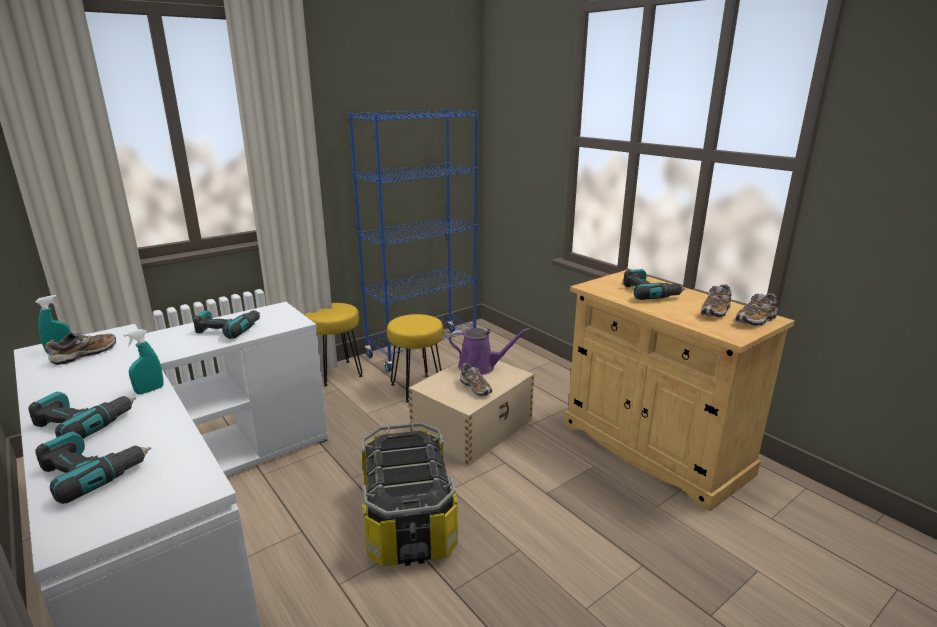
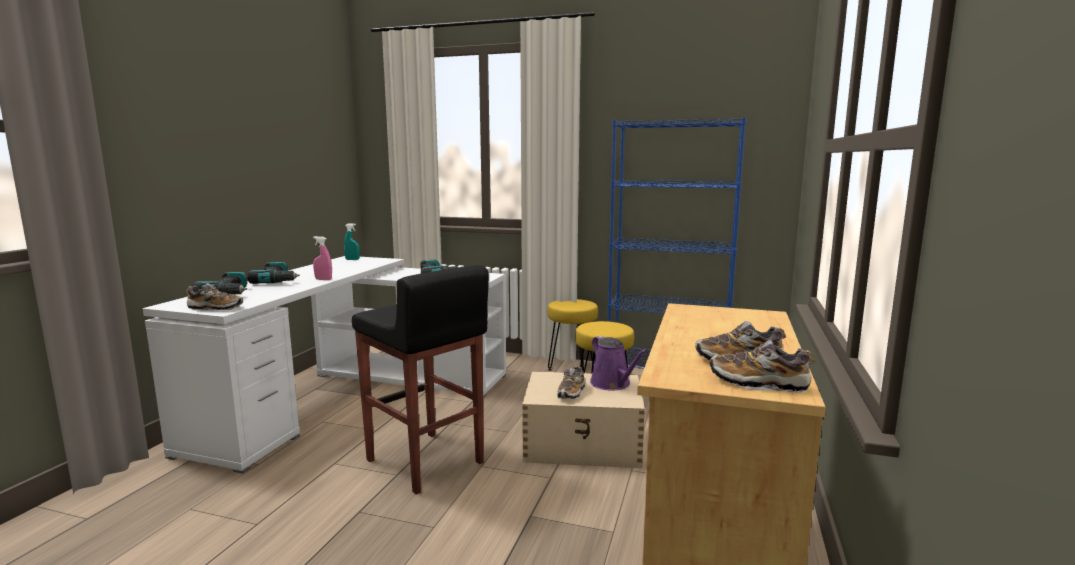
camera: 55 degrees right, 10 degrees down
(84, 355) = (351, 263): shoe -> shoe (215, 308)
(150, 390) = (323, 279): turquoise spray bottle -> pink spray bottle
(409, 519) = (424, 462): storage box -> black stool
(649, 293) = (726, 328): power drill -> none

